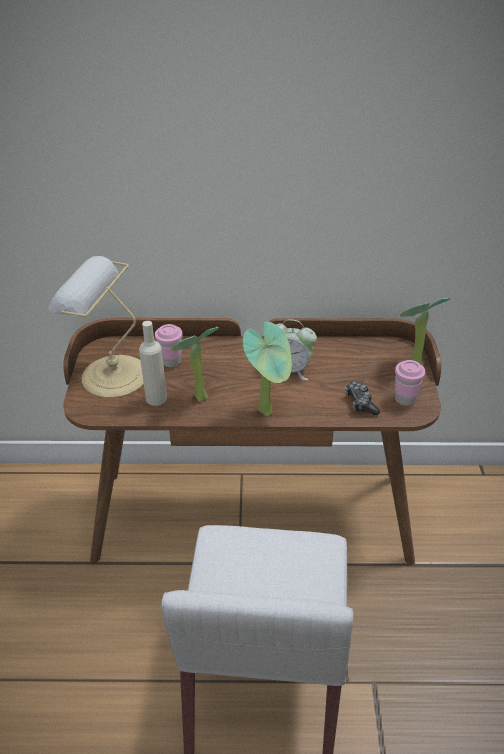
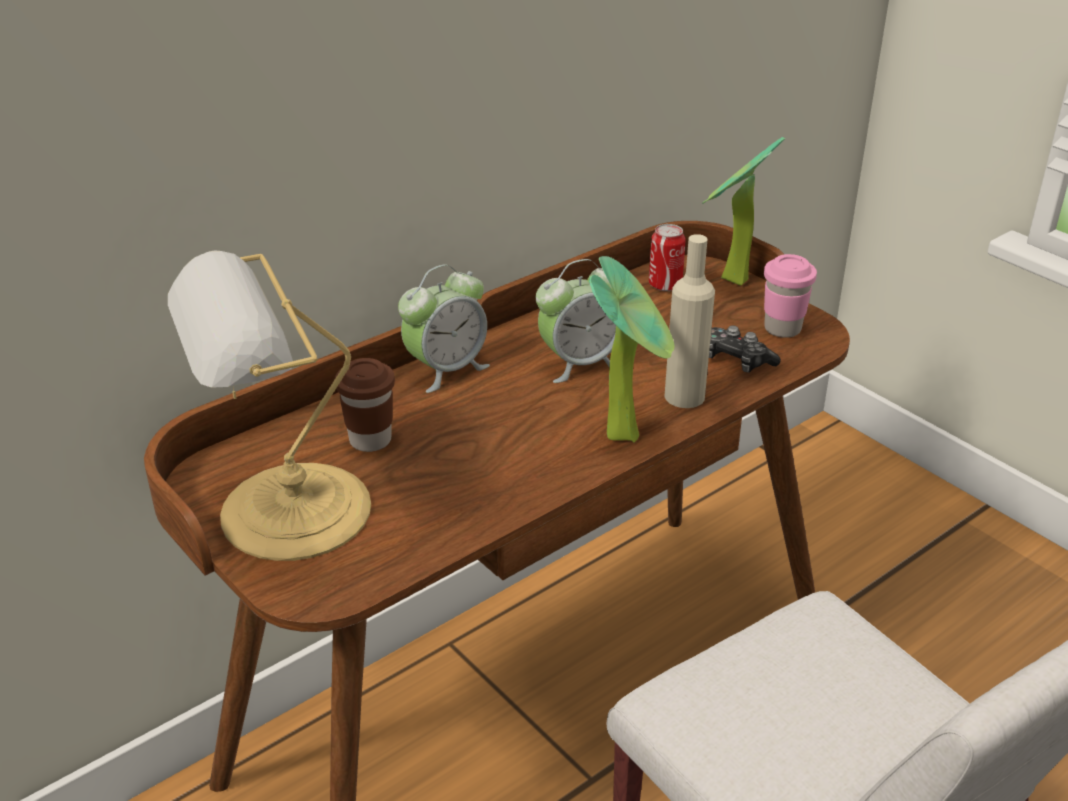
camera: 40 degrees left, 5 degrees down
(156, 398) = (423, 506): beige bottle -> beige bottle (684, 396)
(171, 362) = (370, 440): pink cup -> brown cup
(197, 397) = (490, 470): potted plant -> none
(234, 346) = (446, 370): none -> alarm clock
(378, 351) = (665, 285): none -> can

